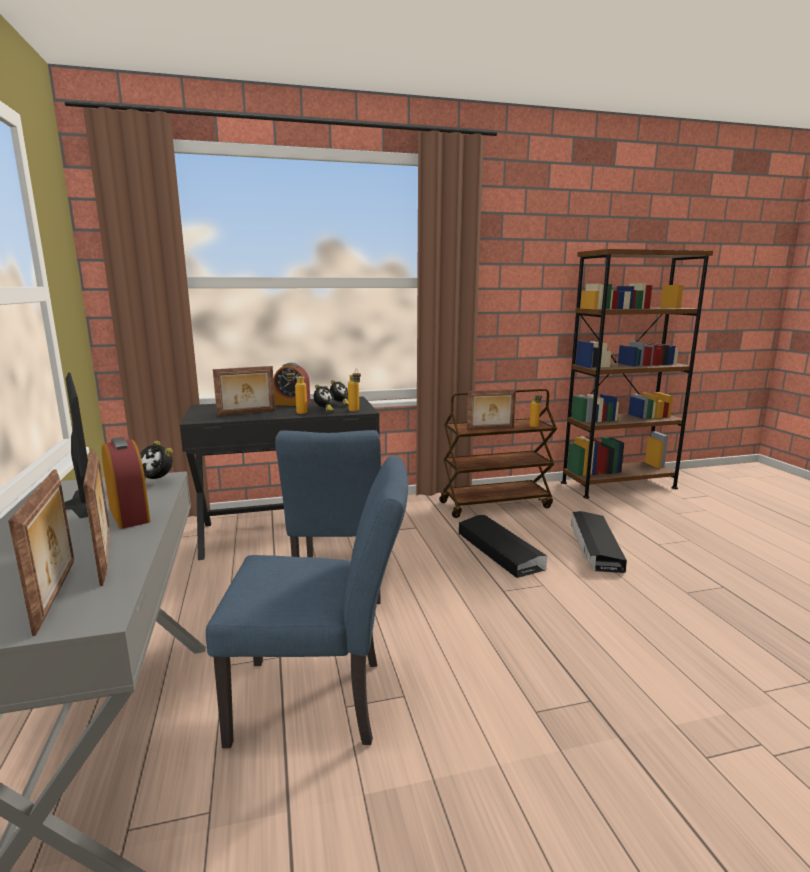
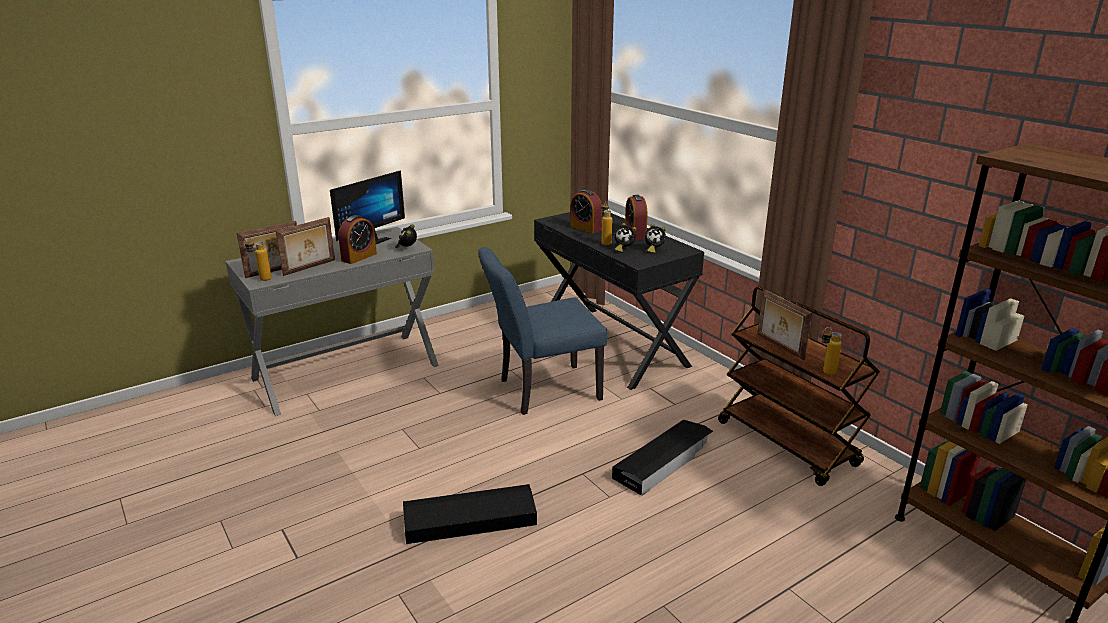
camera: 70 degrees right, 10 degrees up
(246, 413) = (585, 228): picture frame -> alarm clock
(321, 701) = (404, 419): blue chair -> none
(355, 411) = (633, 260): bottle -> bottle (261, 280)
(595, 547) = (731, 530): black storage box -> black storage box (469, 521)

